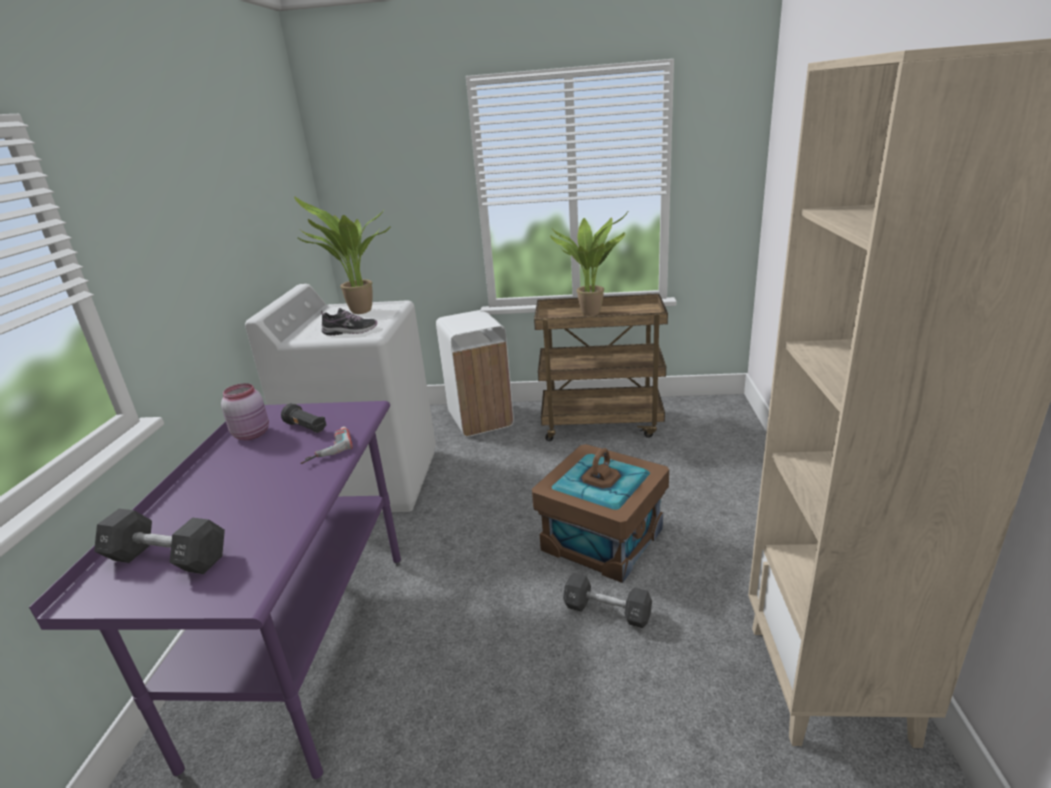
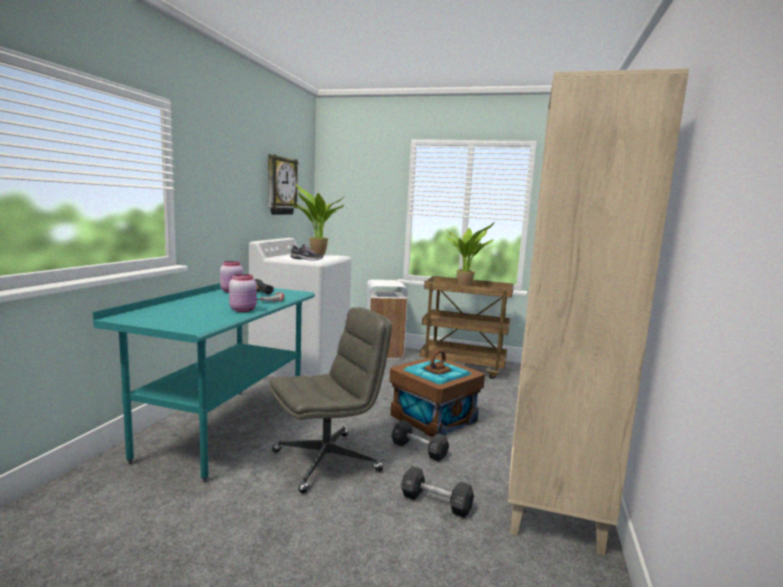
camera: 10 degrees right, 15 degrees down
(167, 558) = (164, 315): black dumbbell -> black dumbbell (436, 502)
(264, 200) = (280, 186): none -> wall clock
(301, 497) = (244, 310): none -> pink jar
(307, 652) = (225, 429): purple desk -> turquoise desk
(488, 674) = (327, 460): none -> grey office chair

